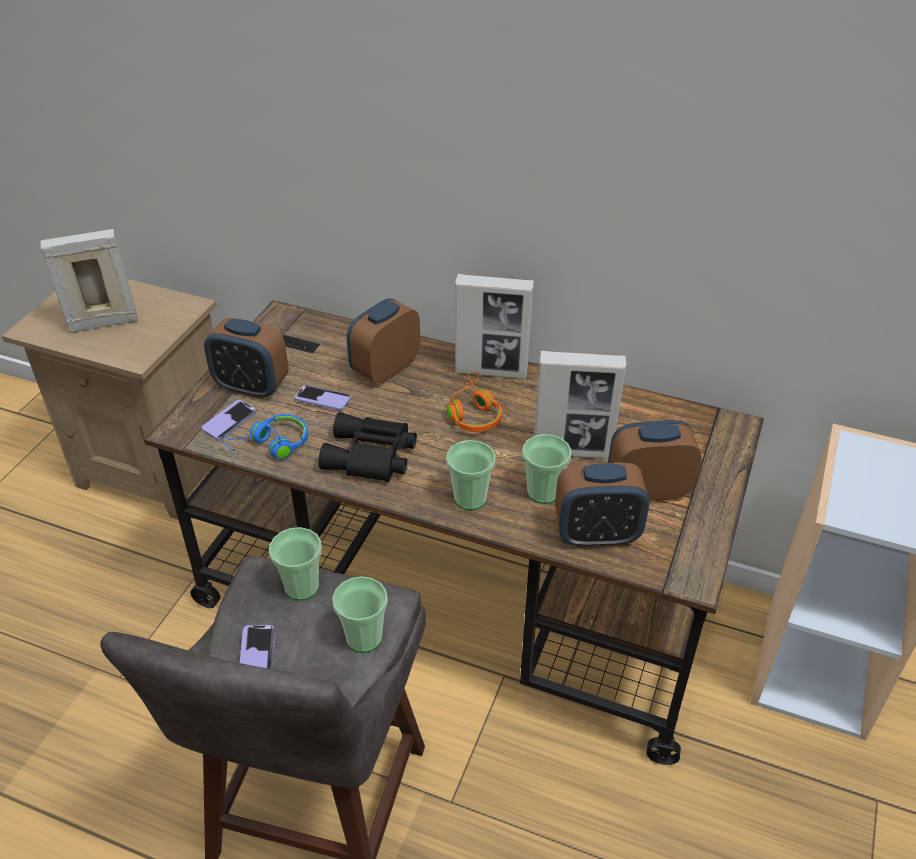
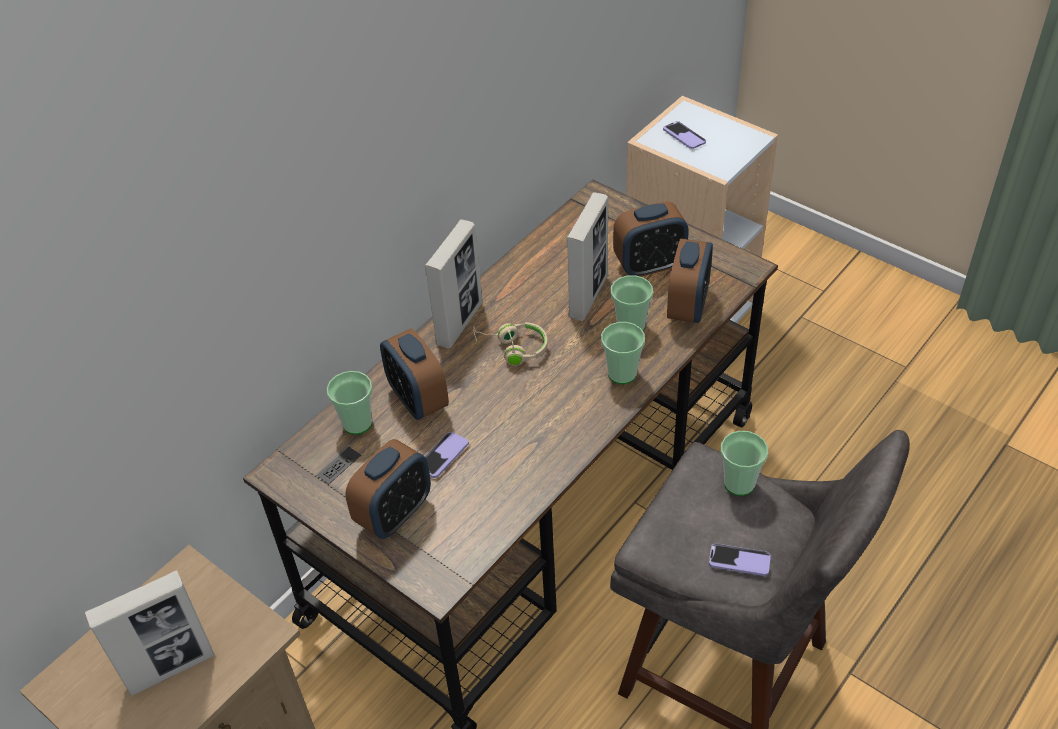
camera: 70 degrees left, 5 degrees up
(103, 324) = (171, 668): picture frame -> picture frame turned 120 degrees counterclockwise
(229, 421) = (444, 538): phone -> phone (684, 136)
(271, 445) = (496, 507): blue headphones -> none
(301, 587) = (671, 519): cup -> cup (357, 423)
(371, 457) = (543, 432): black binoculars -> none
(473, 413) = (512, 348): orange headphones -> beige headphones
(647, 490) = (649, 265): alarm clock -> alarm clock turned 120 degrees counterclockwise

